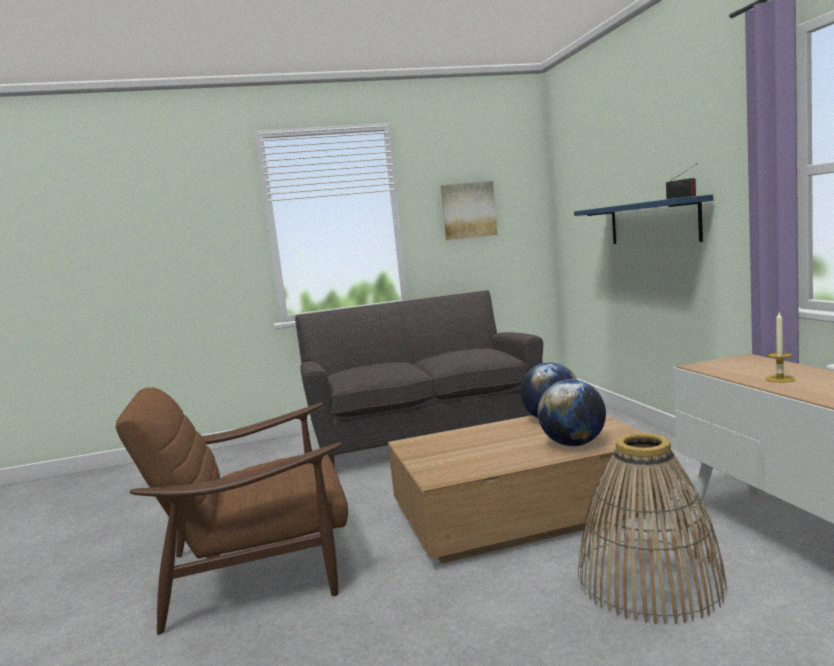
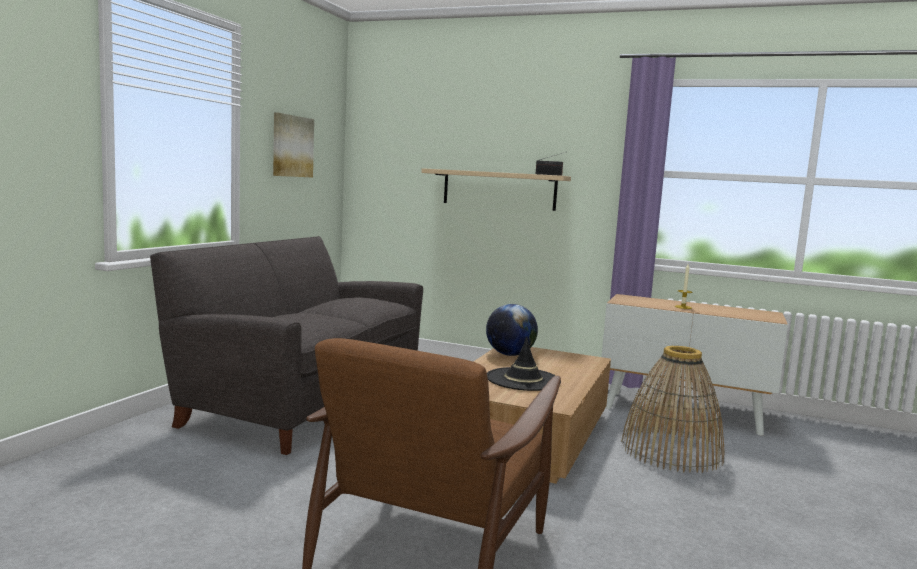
camera: 55 degrees left, 0 degrees up
(486, 447) = (523, 380): none -> black hat
(573, 444) = (570, 368): globe -> none
(653, 222) = (499, 189): blue shelf -> beige shelf

